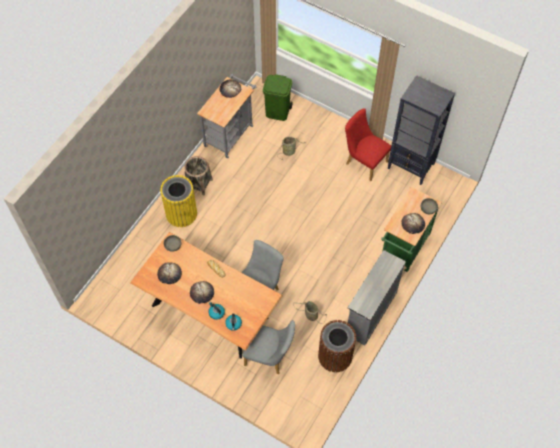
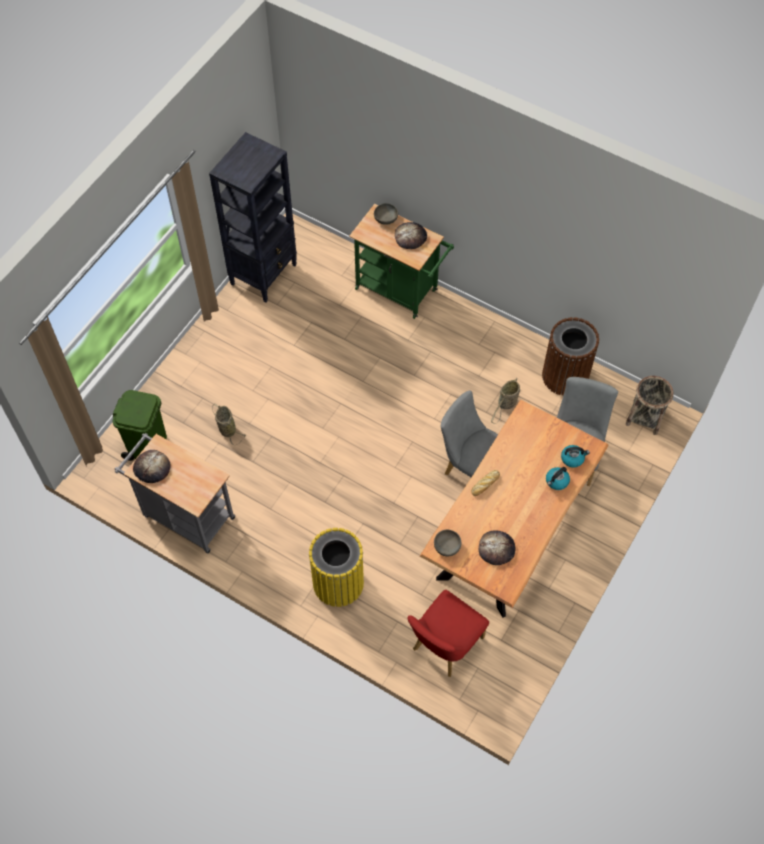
camera: 90 degrees left, 0 degrees up
(199, 184) = (282, 559): basket -> basket (645, 417)
(202, 293) = (526, 502): bread -> none
(364, 161) = (252, 331): red chair -> red chair (444, 647)
(370, 313) = (499, 334): grey dresser -> none

